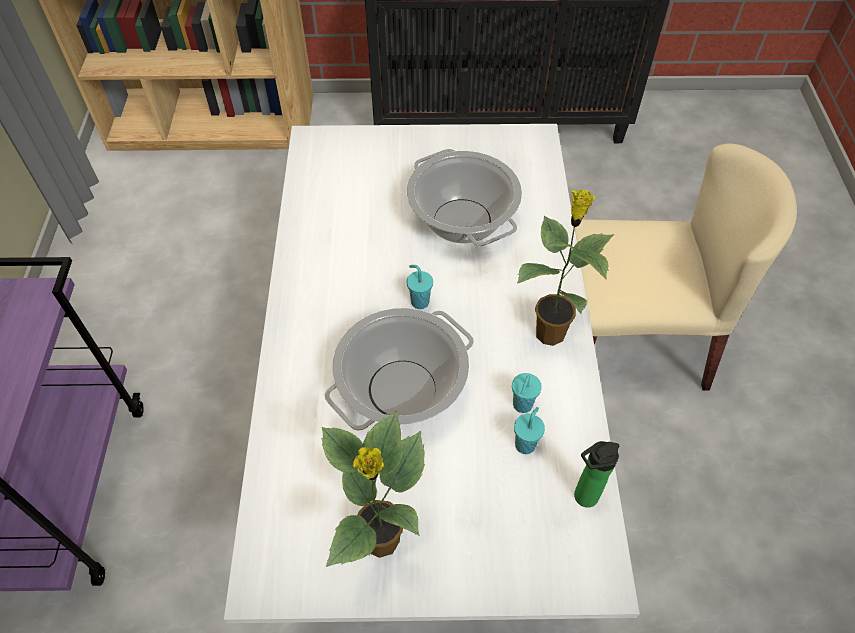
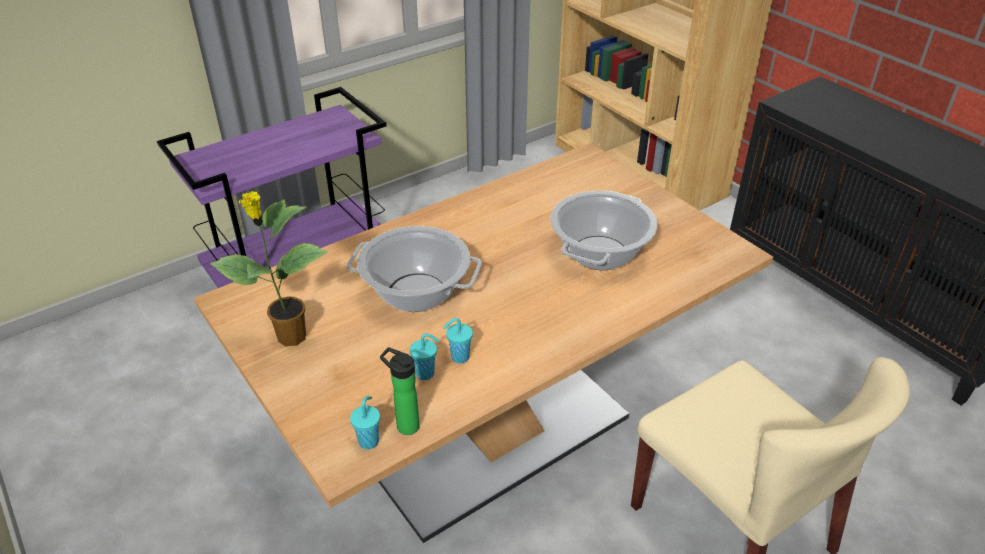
camera: 55 degrees right, 15 degrees down
(419, 301) = (500, 266): turquoise cup -> turquoise cup (369, 440)
(427, 437) = (492, 431): white dining table -> brown dining table
(550, 331) = (544, 343): potted plant -> none

